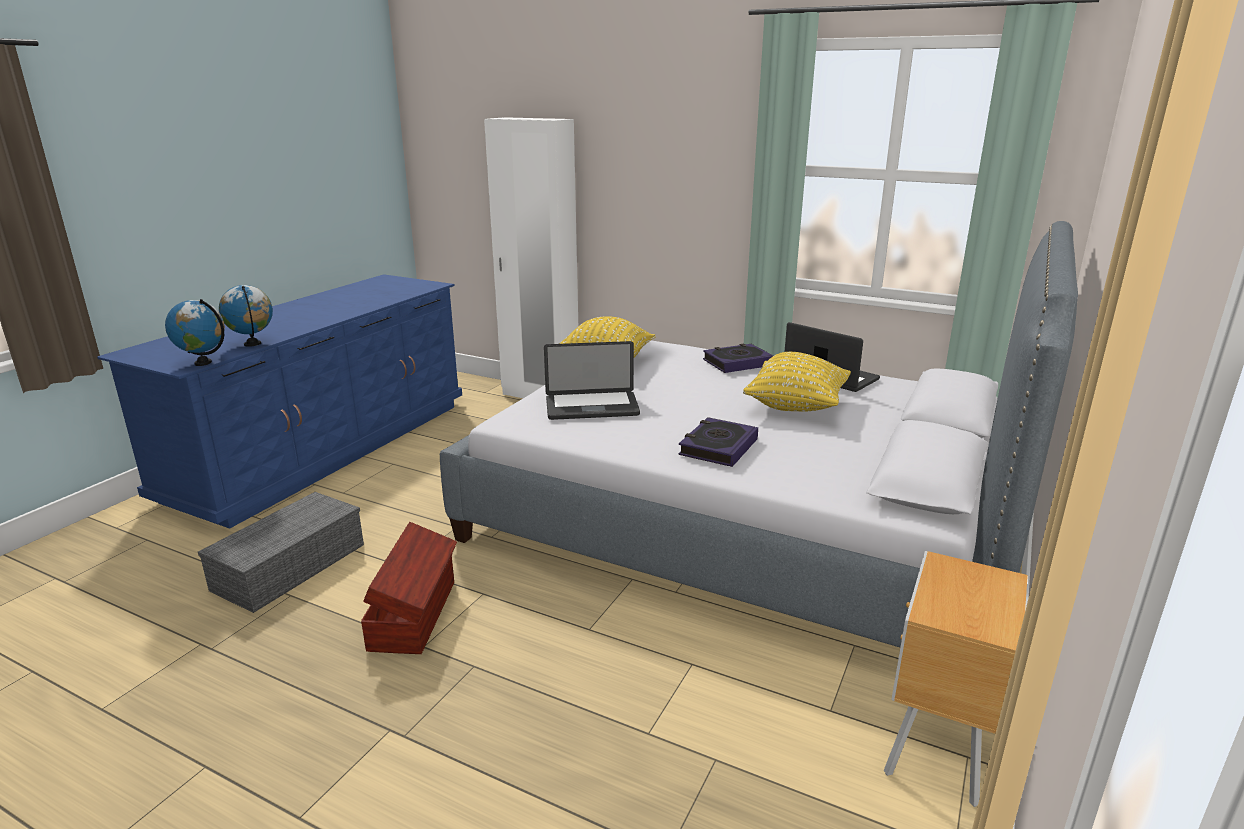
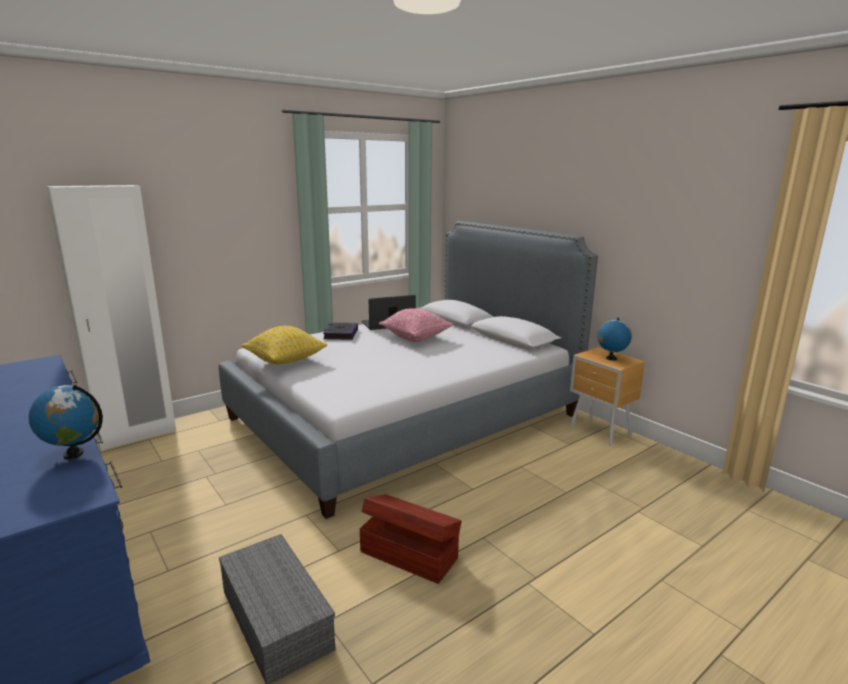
camera: 65 degrees left, 5 degrees down
(203, 363) = (95, 484): globe -> globe (611, 358)
(592, 407) = (355, 378): laptop -> none
(718, 447) = (447, 363): book -> none
(796, 406) = (416, 338): yellow pillow -> pink pillow

